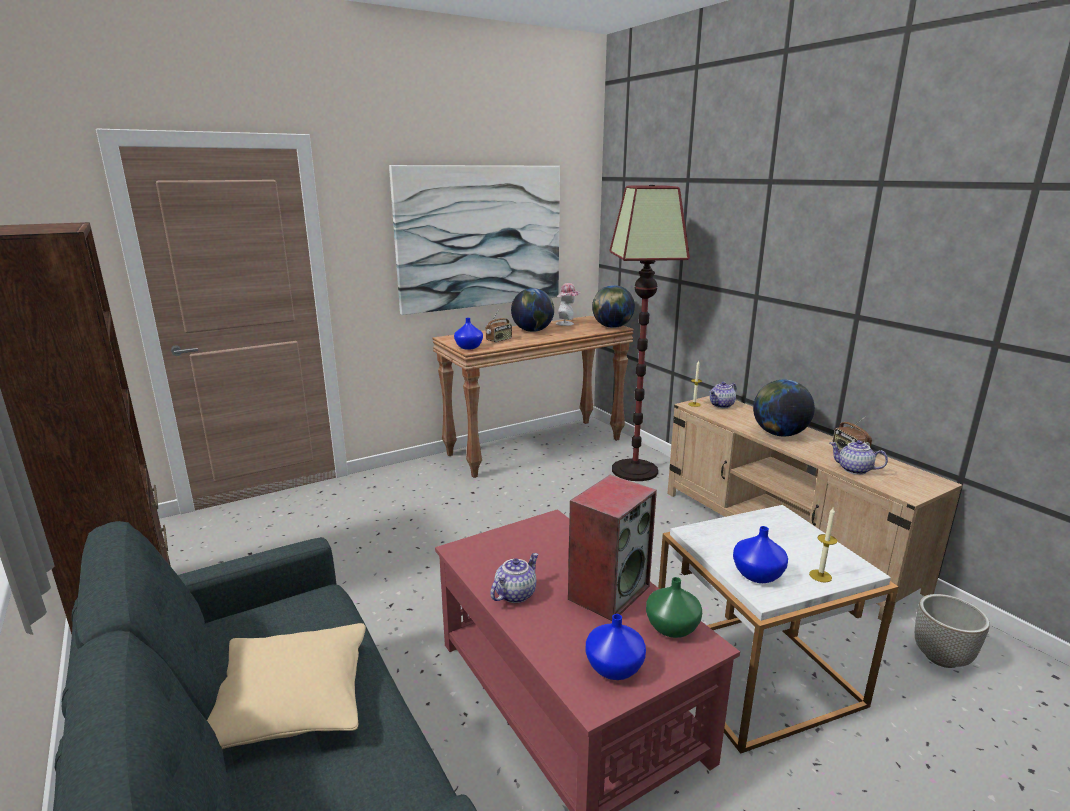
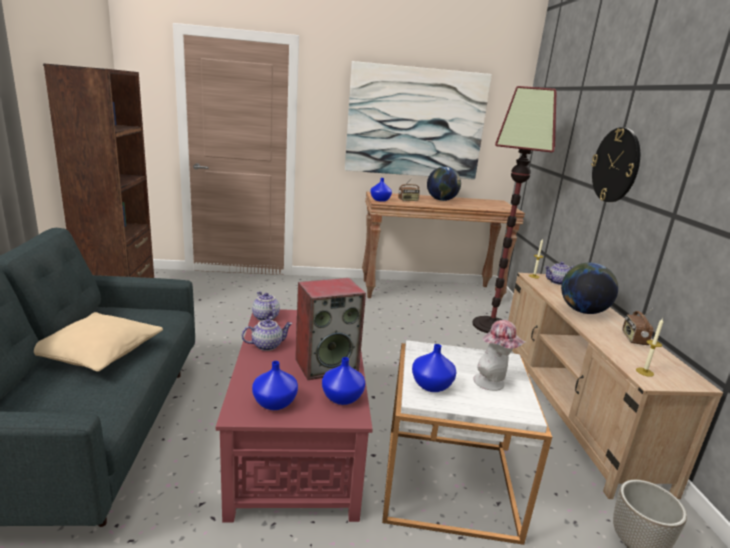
camera: 25 degrees right, 0 degrees up
(567, 323) = (475, 201): hat -> hat (493, 383)
(612, 327) = (508, 209): globe -> none
(672, 628) = (342, 398): green vase -> blue vase
(764, 267) = (616, 165): none -> wall clock
(820, 576) = (483, 403): candle -> candle (644, 372)
(854, 470) = (618, 351): teapot -> teapot (265, 317)

